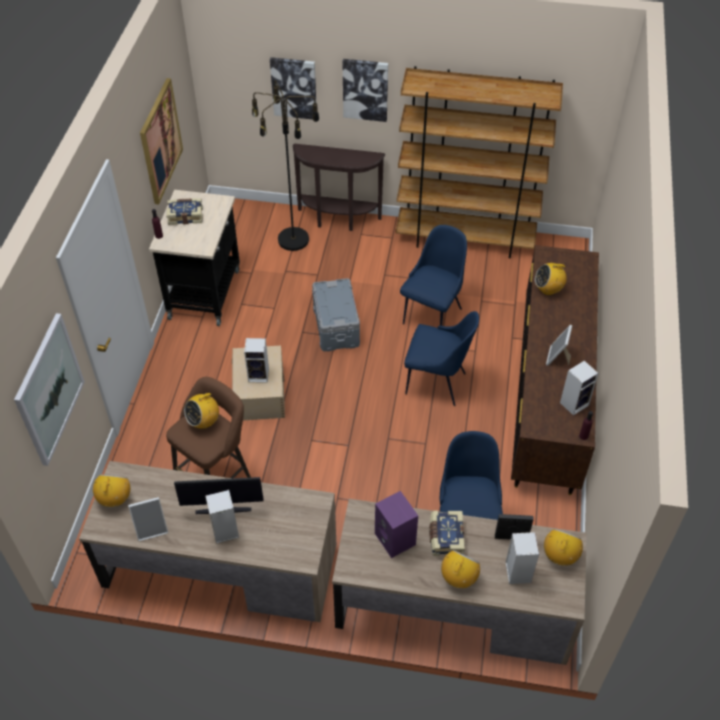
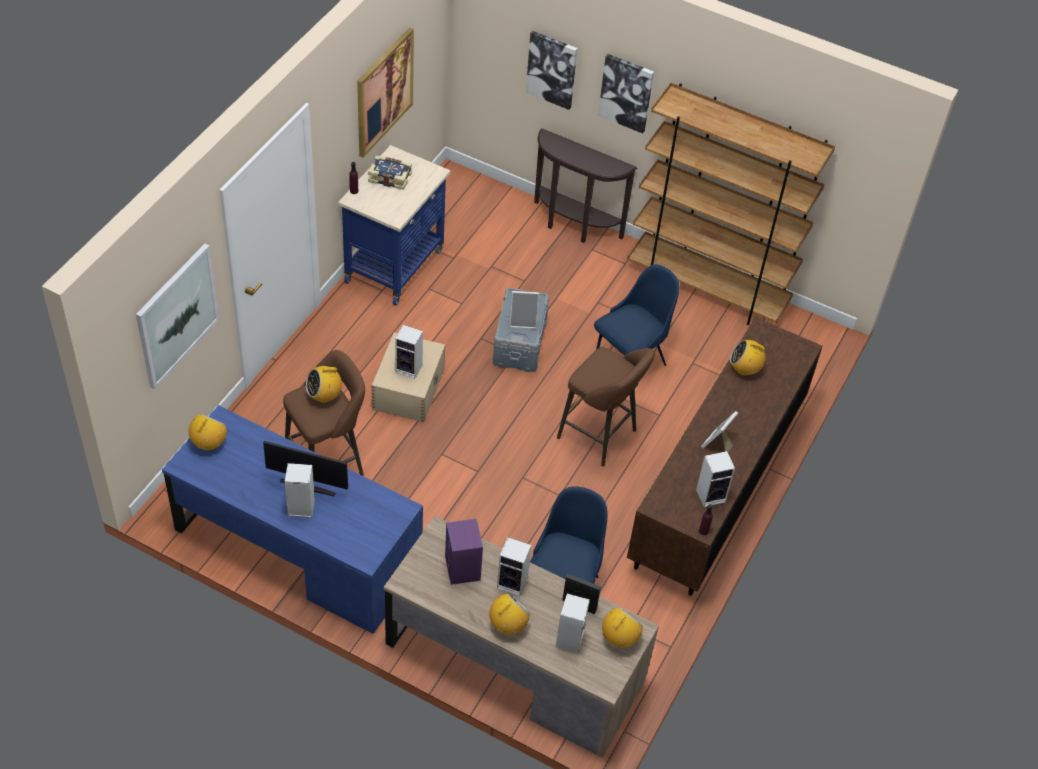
camera: 15 degrees right, 0 degrees up
(152, 528) = (233, 481): picture frame -> picture frame (523, 321)
(204, 293) = (394, 265): black cart -> blue cart
(220, 566) = (297, 548): brown desk -> blue desk
(292, 240) = (513, 234): floor lamp -> none
(436, 383) = (600, 436): blue chair -> brown stool
(445, 537) = (513, 583): book -> speaker

